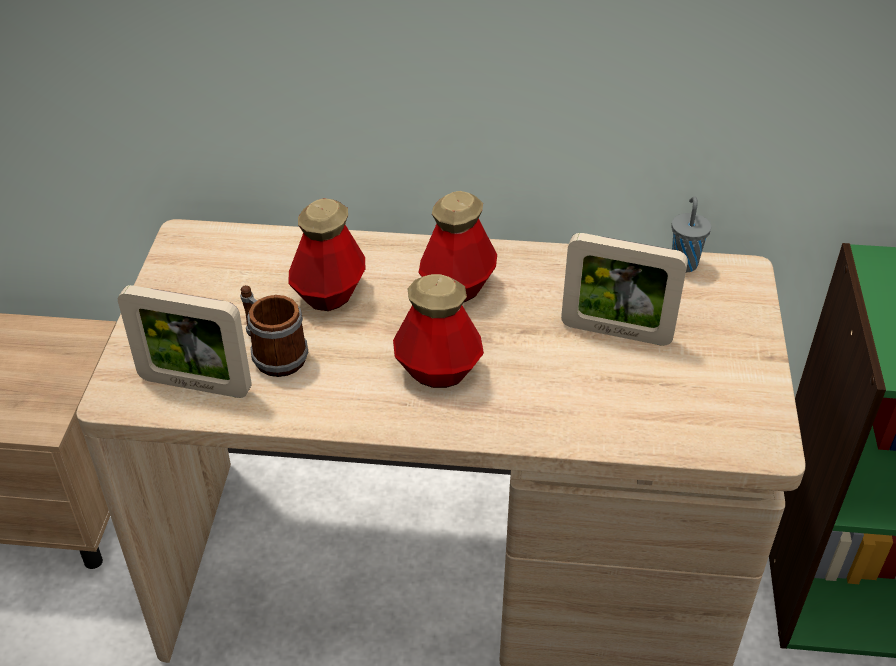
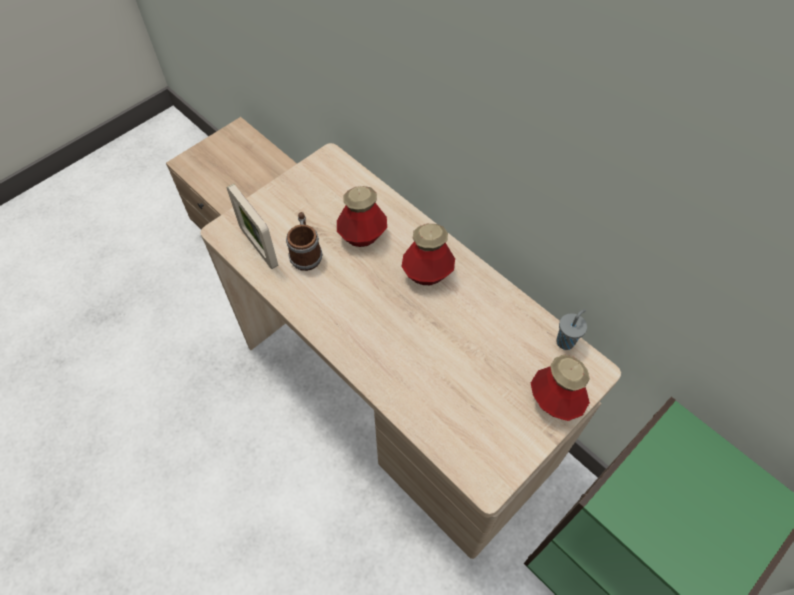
camera: 40 degrees right, 15 degrees up
(438, 371) = (369, 316): bottle -> bottle (555, 401)
(616, 332) = (481, 357): picture frame -> none

